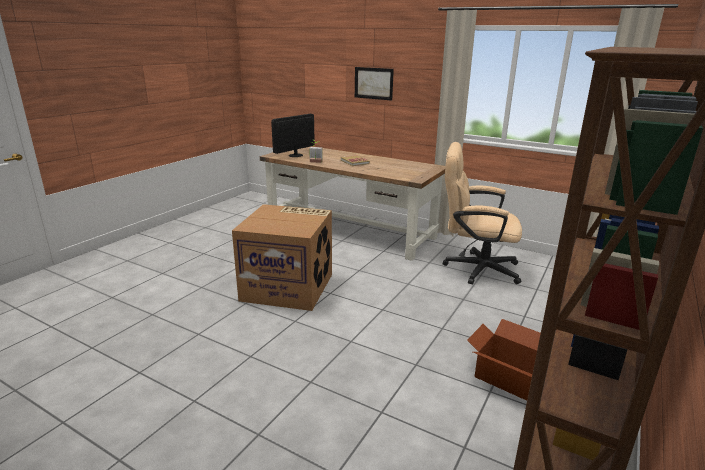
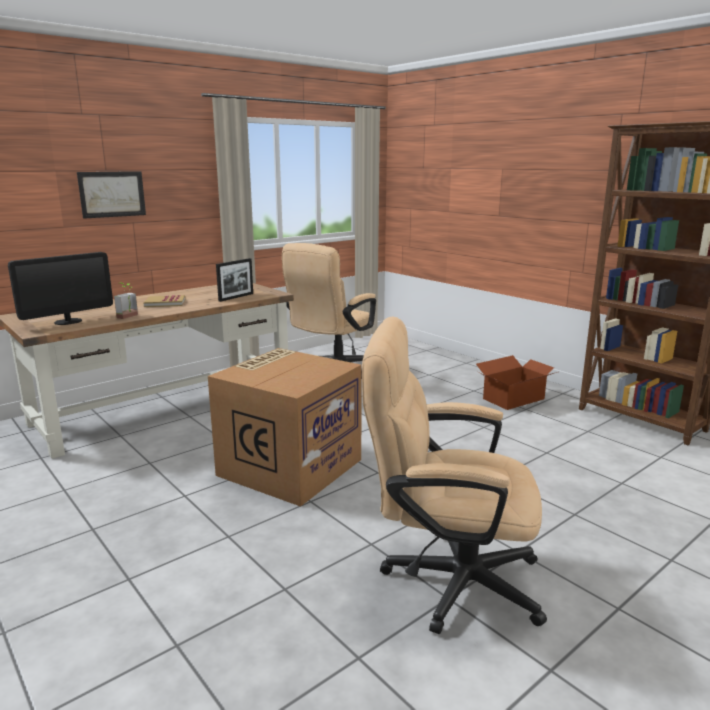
camera: 70 degrees left, 5 degrees down
(159, 369) = (447, 579): none -> beige office chair
(295, 155) = (68, 321): monitor -> monitor turned 105 degrees counterclockwise
(390, 172) = (236, 297): none -> picture frame

